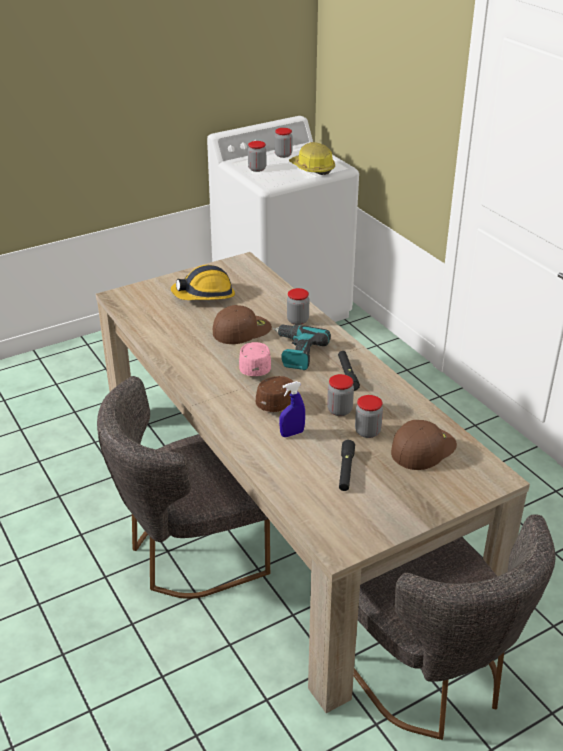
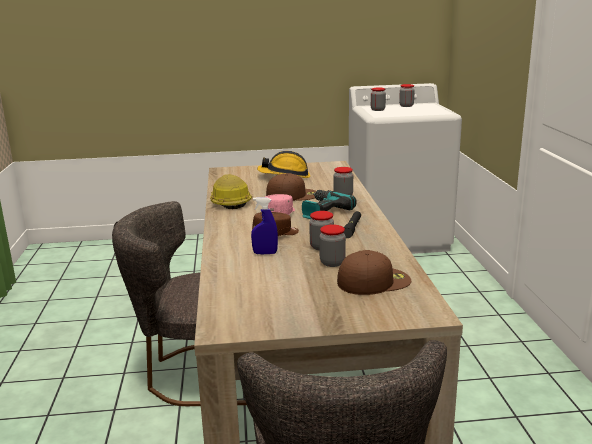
camera: 25 degrees right, 15 degrees down
(312, 168) = (422, 112): hard hat -> hard hat (229, 202)
(346, 470) = (285, 282): black flashlight -> none

